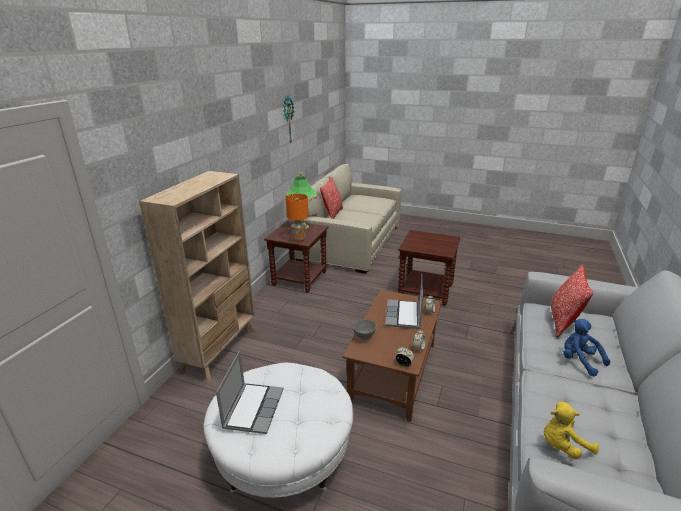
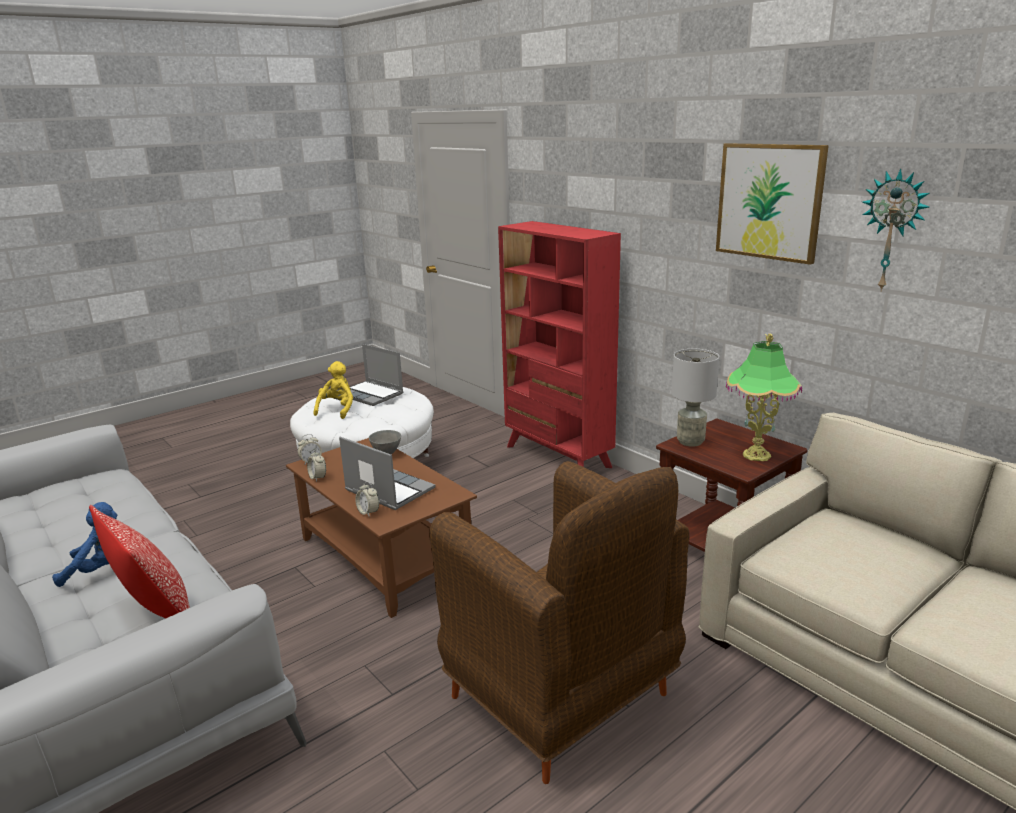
camera: 120 degrees right, 5 degrees down
(220, 350) = (558, 456): beige bookcase -> red bookcase
(258, 121) = (769, 201): none -> picture
(298, 239) = (690, 441): orange table lamp -> grey table lamp
(332, 214) = (885, 532): pillow -> none
(426, 291) = (562, 698): brown side table -> brown armchair
(562, 446) = (96, 488): yellow plush toy -> yellow plush toy (337, 410)

